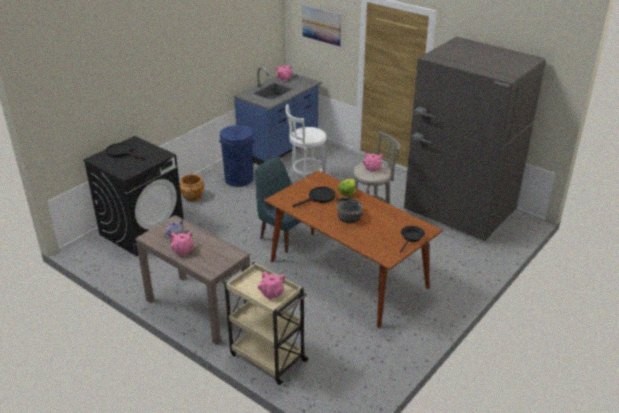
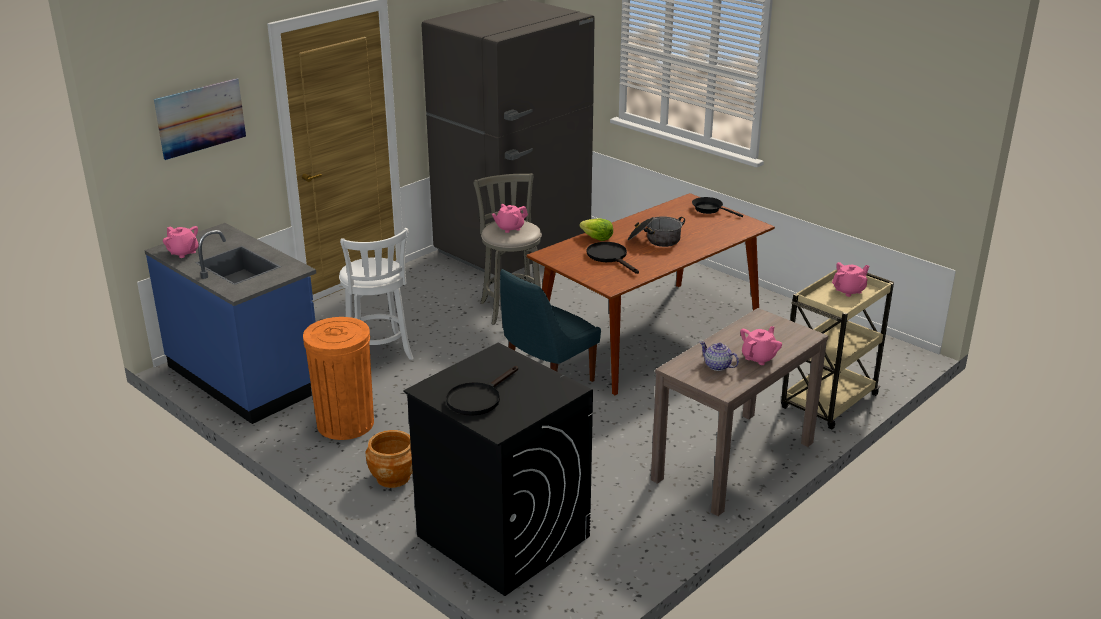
camera: 85 degrees left, 5 degrees down
(239, 179) = (345, 423): blue trash can -> orange trash can

